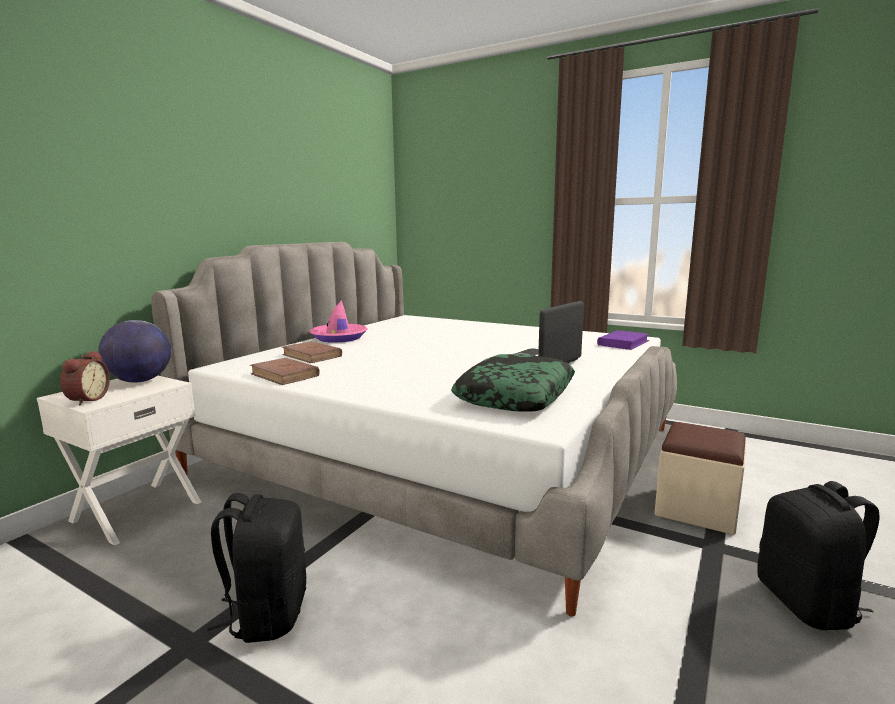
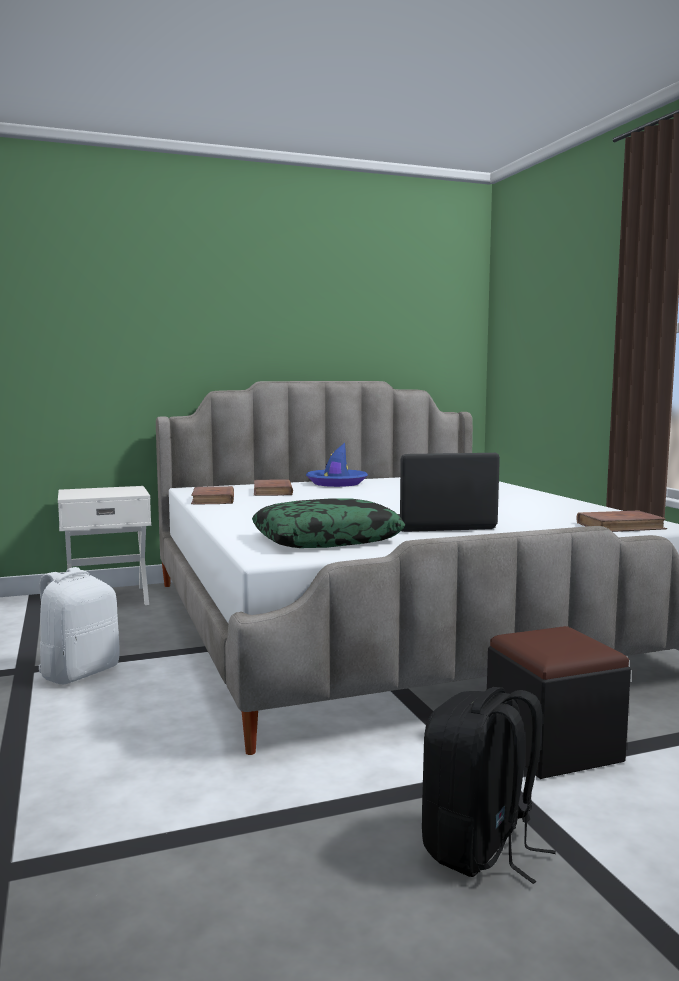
camera: 40 degrees right, 5 degrees down
(86, 399) = (75, 494): alarm clock -> none
(140, 381) = (126, 489): globe -> none
(267, 613) = (79, 672): black backpack -> white backpack
(339, 338) = (336, 483): pink hat -> blue hat
(623, 343) = (620, 526): purple book -> brown book
(697, 508) = (552, 747): beige ottoman -> black ottoman

